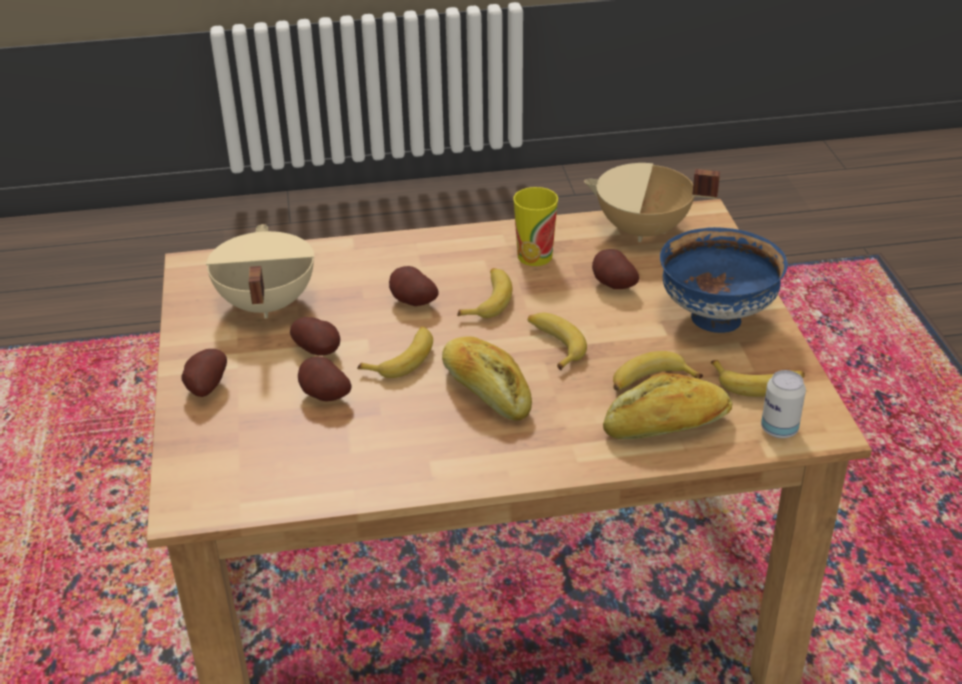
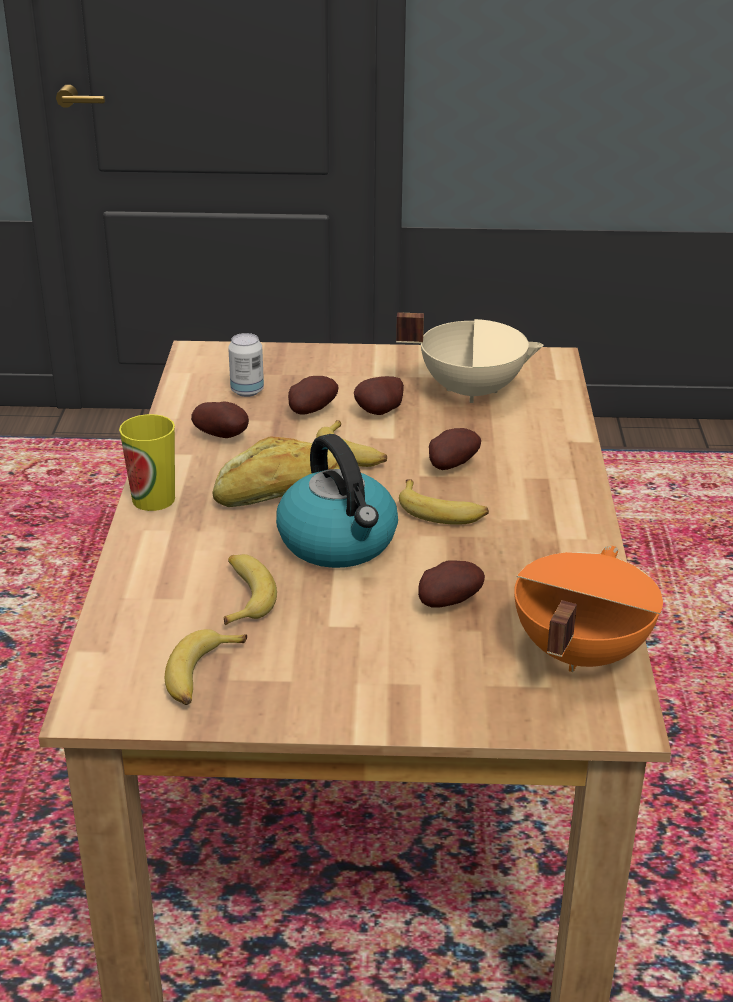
camera: 100 degrees right, 5 degrees down
(205, 388) = (348, 361): potato -> potato (223, 436)
(535, 256) = (528, 554): cup -> cup (153, 499)
(554, 345) = (339, 542): banana -> kettle
(643, 231) = (577, 652): beige cooking pot -> orange cooking pot
(667, 426) = (164, 592): bread -> none
(715, 318) = (349, 671): blue bowl -> none
(779, 429) = (113, 670): can -> can (247, 391)

